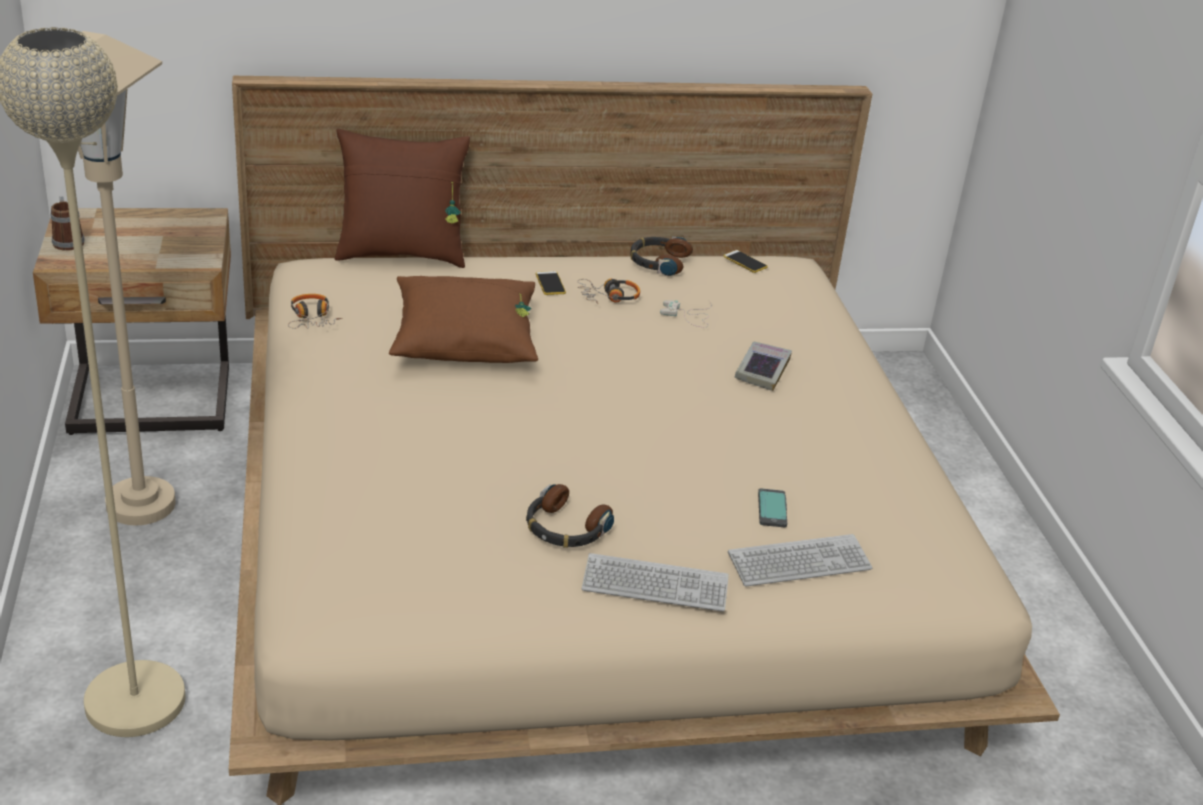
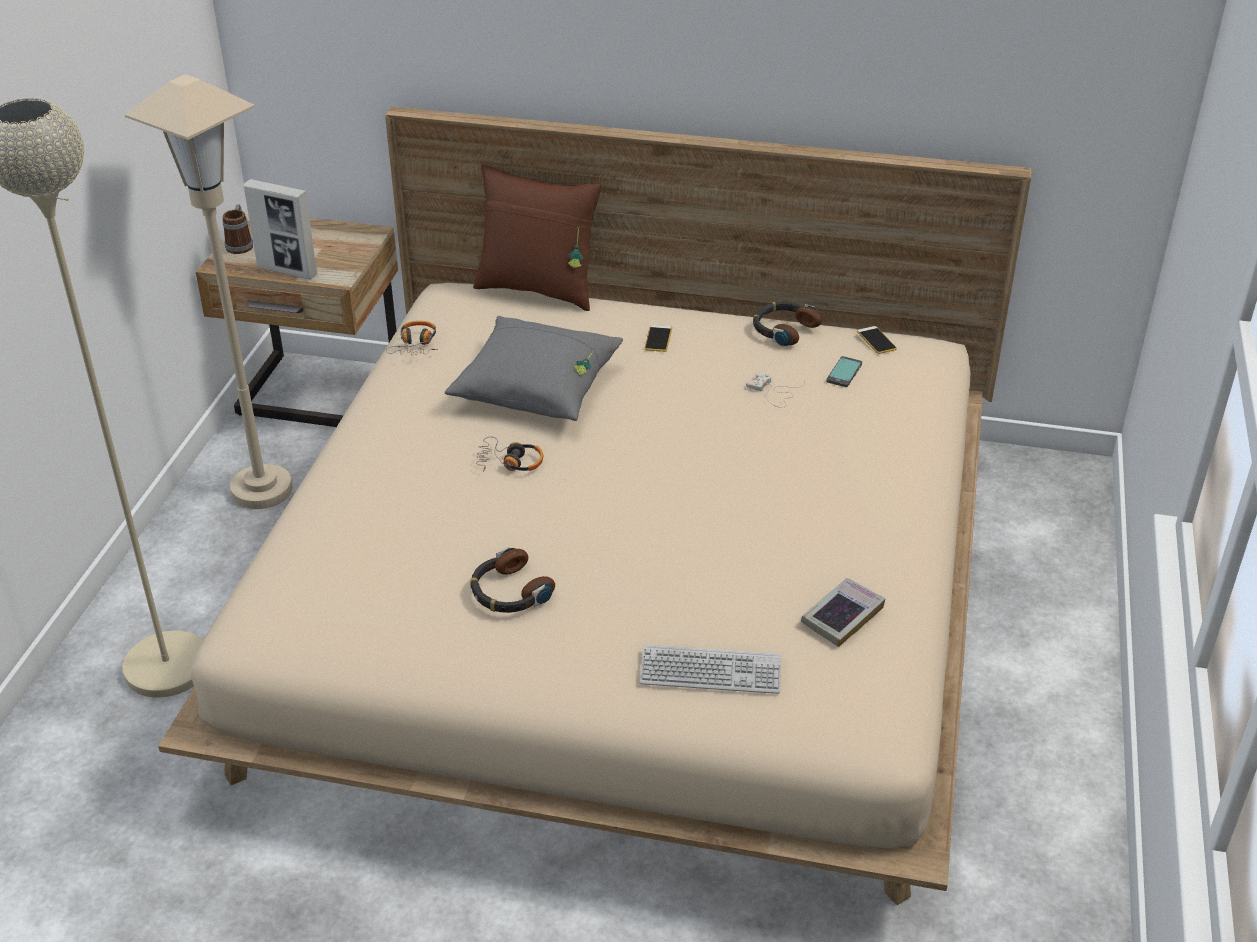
camera: 25 degrees right, 5 degrees up
(140, 260) = (287, 271): none -> picture frame
(464, 342) = (536, 389): brown pillow -> grey pillow
(609, 297) = (706, 361): headphones -> headphones (510, 462)
(655, 585) = (556, 664): keyboard -> none
(762, 370) = (811, 463): book -> book (842, 616)
(772, 509) = (721, 611): phone -> phone (844, 373)

